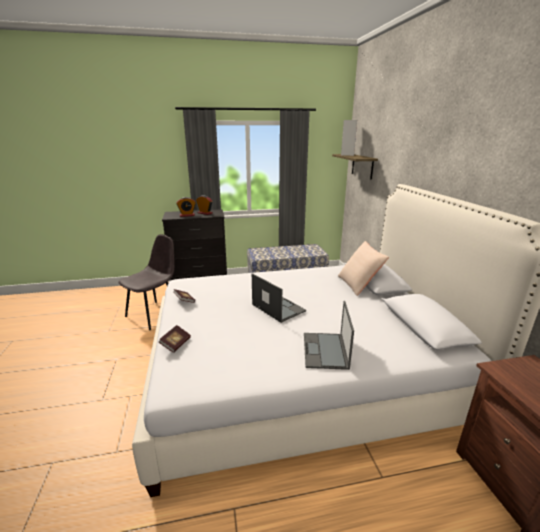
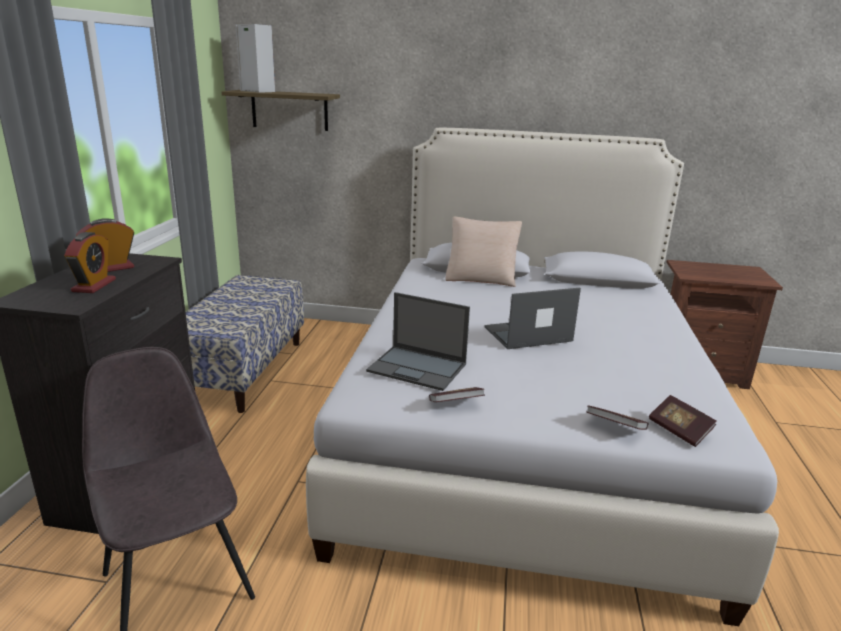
camera: 70 degrees left, 0 degrees up
(180, 367) = (679, 430): none -> book
(325, 351) = (644, 333): laptop -> laptop (418, 368)

